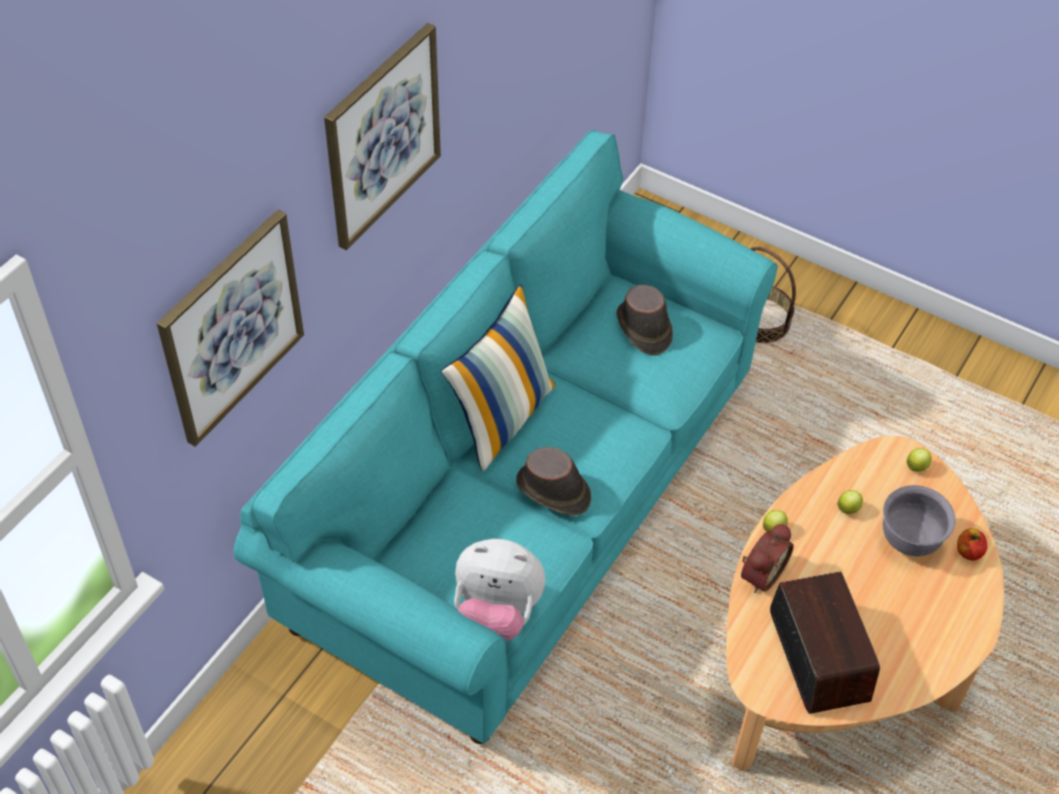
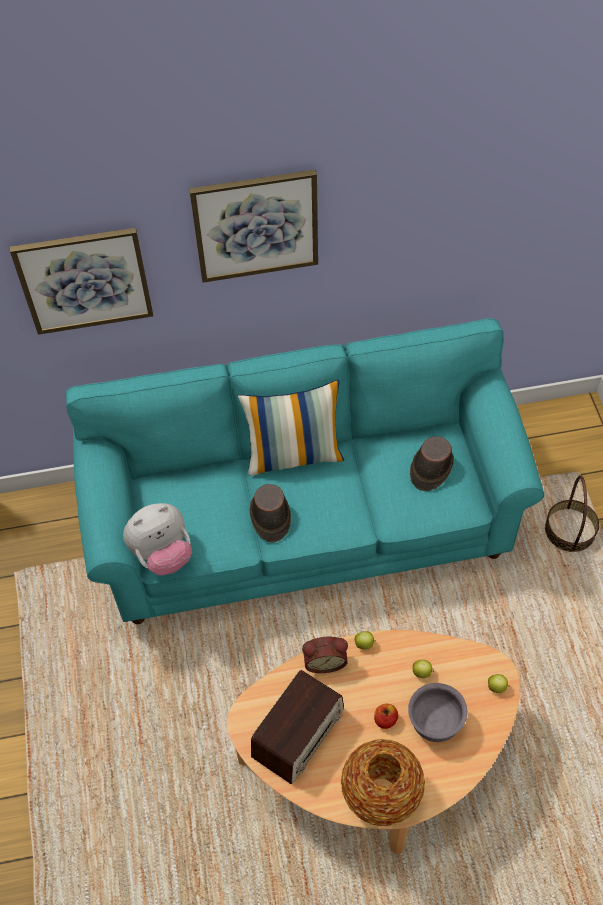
camera: 50 degrees right, 5 degrees up
(497, 613) = (162, 554): plush toy -> plush toy turned 90 degrees counterclockwise
(945, 637) = (381, 794): none -> vase
(968, 552) = (461, 763): apple -> apple (385, 719)

